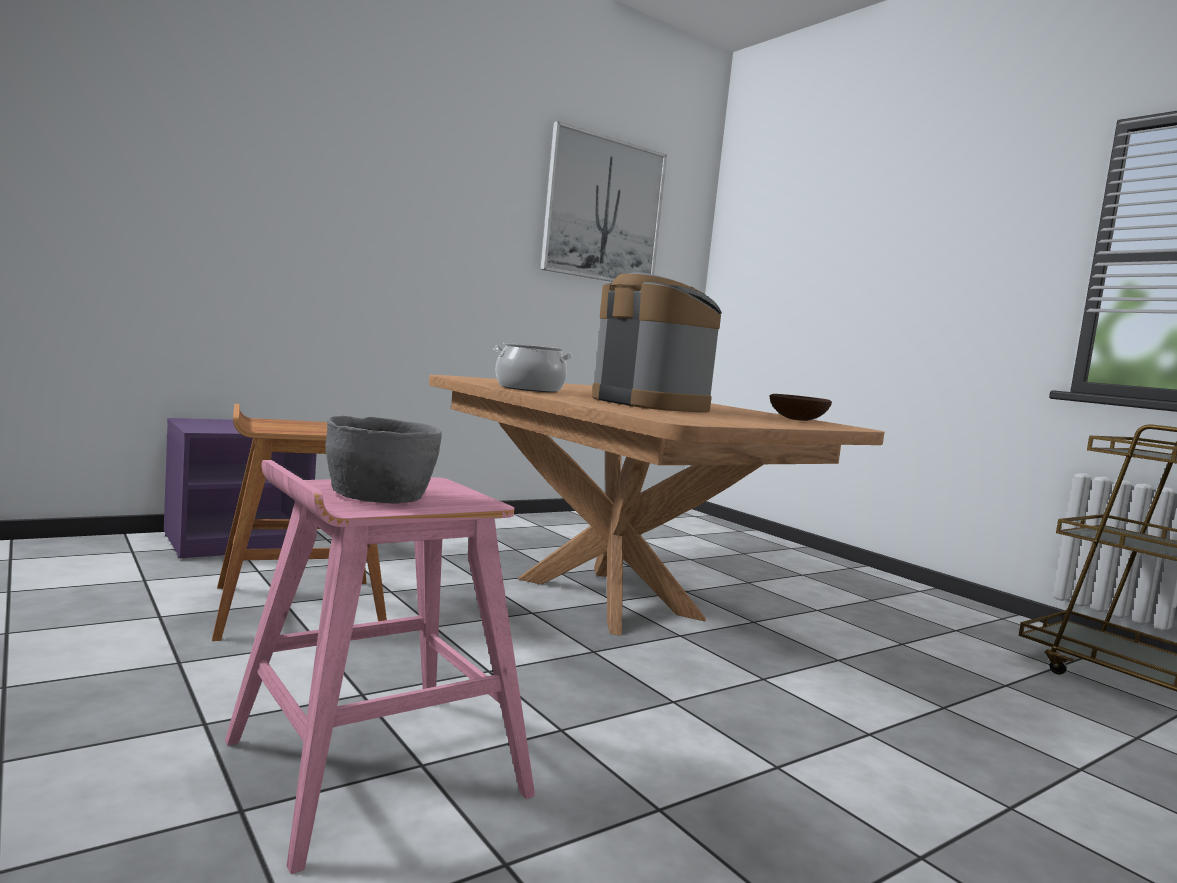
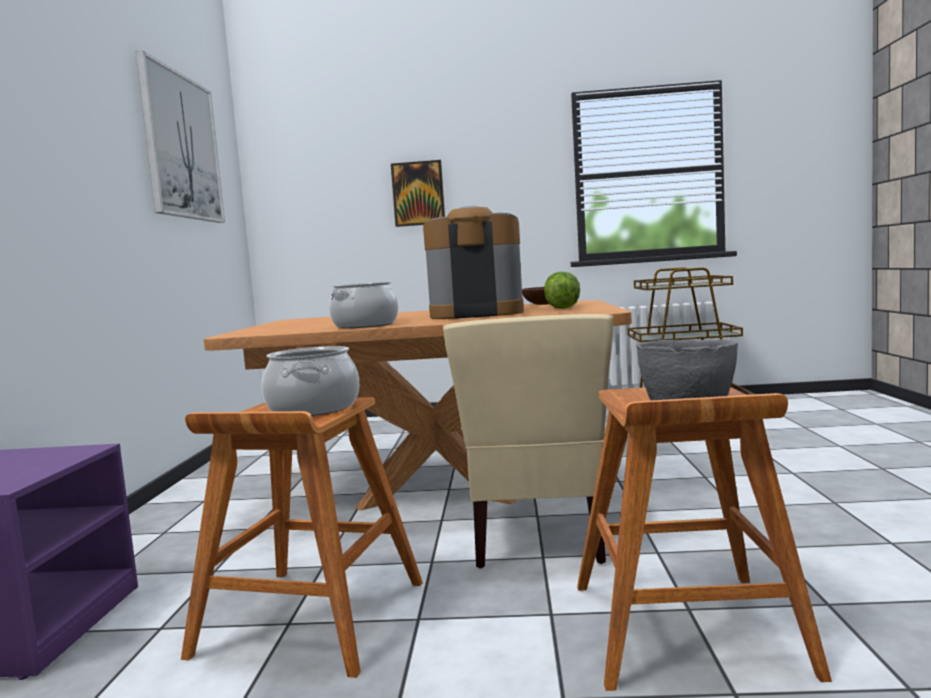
camera: 50 degrees left, 0 degrees up
(320, 429) = (314, 408): none -> cooking pot
(371, 768) = (686, 629): pink stool -> brown stool
(533, 661) = (538, 538): none -> beige chair
(735, 418) = (562, 308): none -> lettuce
(869, 271) = (418, 193): none -> picture

